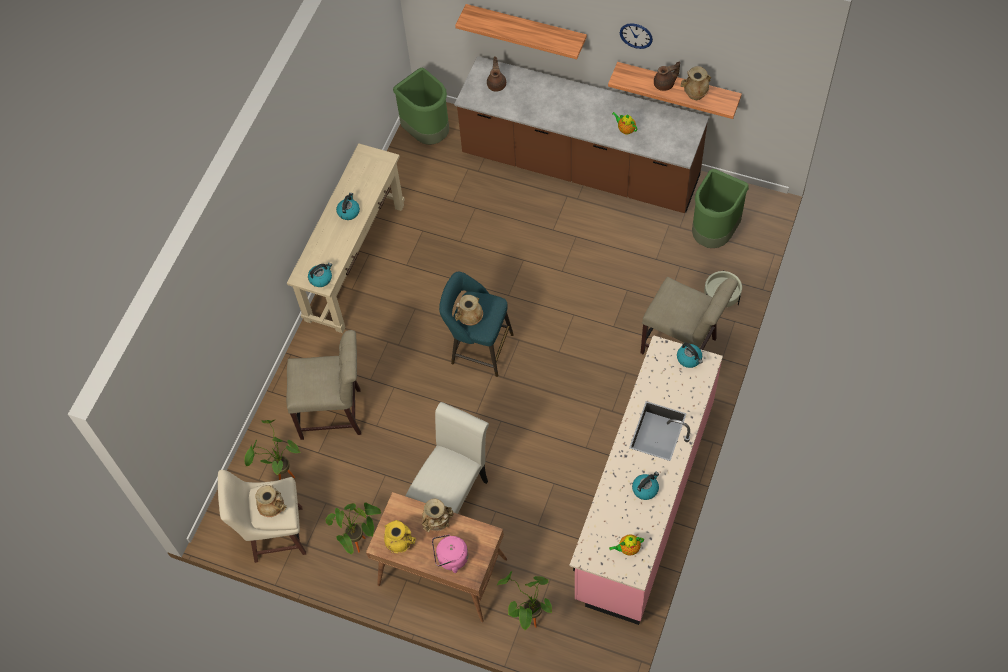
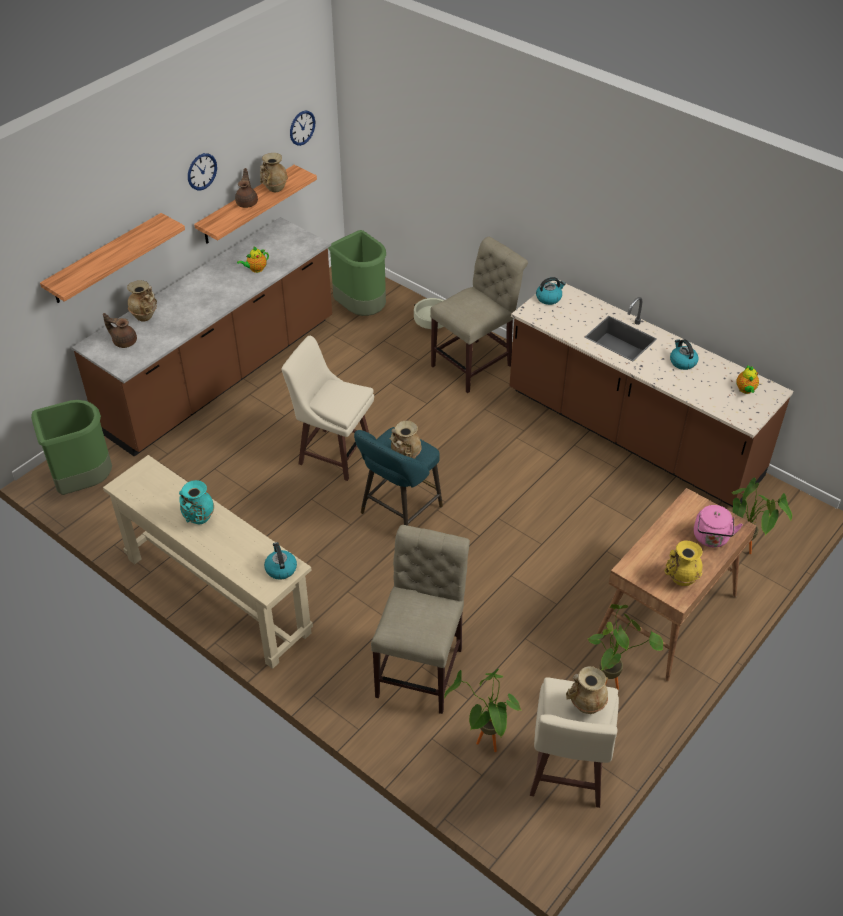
camera: 75 degrees left, 15 degrees down
(348, 211) = (198, 519): kettle -> turquoise vase
(437, 523) = (664, 539): beige vase -> beige vase (145, 316)
(453, 492) = (571, 581): white chair -> none
(524, 280) = (333, 453): none -> beige stool
(643, 500) = (631, 435): pink counter -> brown counter
(760, 75) = (302, 127): none -> wall clock

